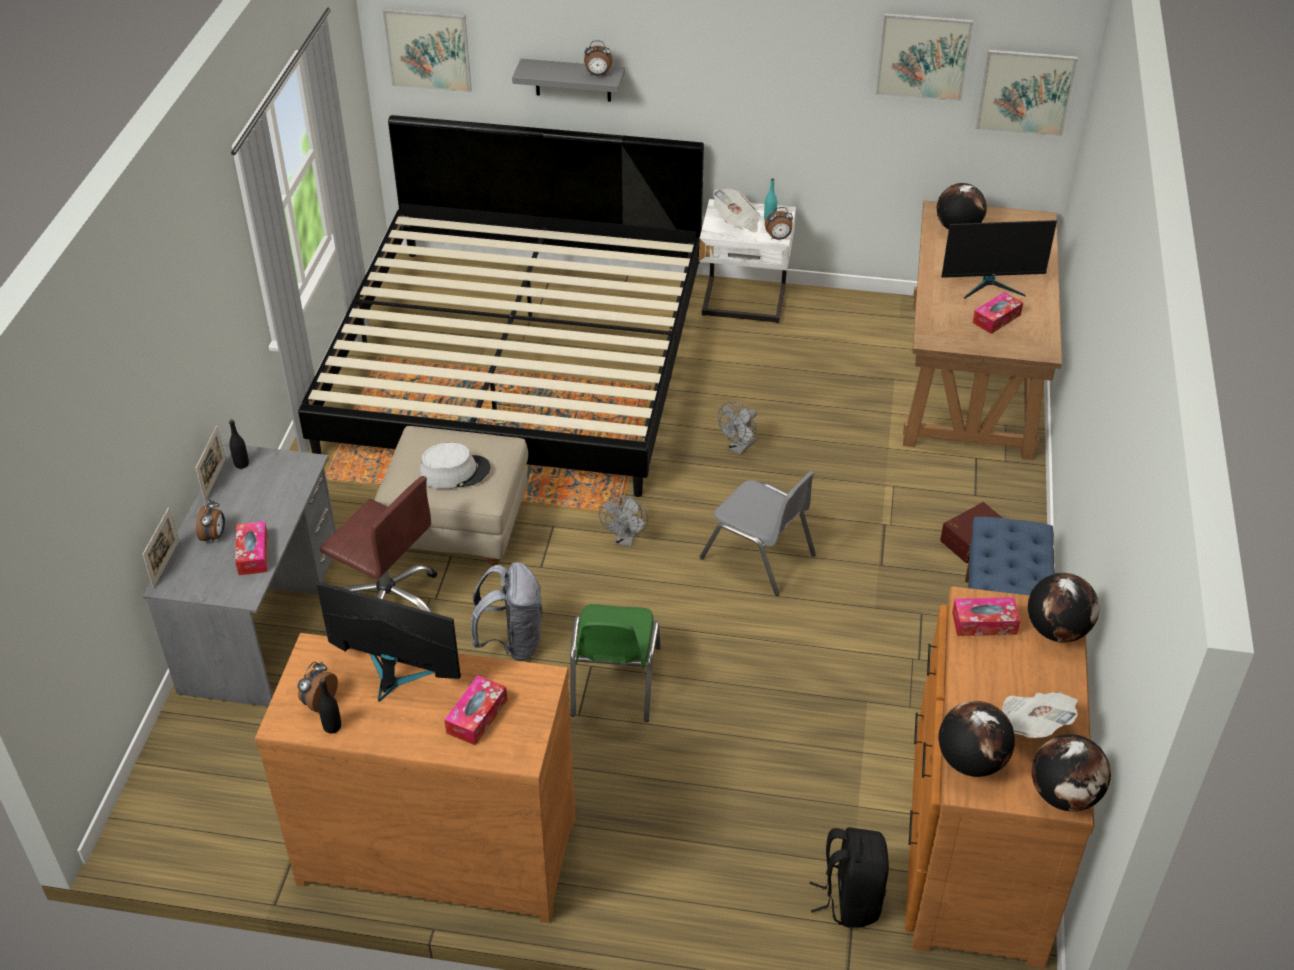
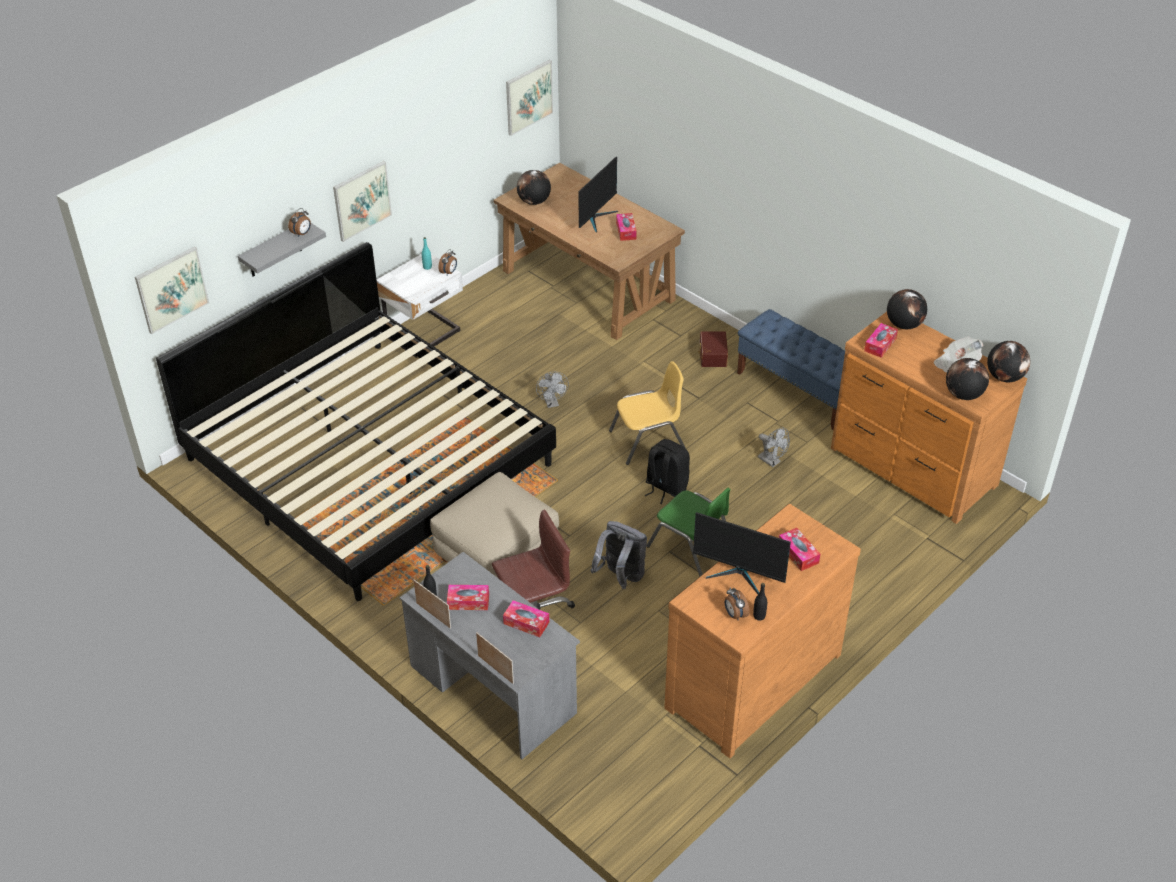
camera: 55 degrees left, 0 degrees up
(214, 536) = (491, 635): alarm clock -> none
(254, 495) = (468, 601): none -> tissue box
(394, 675) = (739, 574): monitor -> monitor turned 120 degrees counterclockwise
(455, 472) = (507, 512): grey hat -> none
(625, 540) = (582, 488): grey fan -> grey fan (772, 461)
(736, 222) = (413, 280): newspaper -> none
(758, 556) = (648, 441): grey chair -> yellow chair
(850, 899) = (911, 530): black backpack -> black backpack (665, 487)
(923, 56) = (474, 106): picture -> picture (362, 200)

